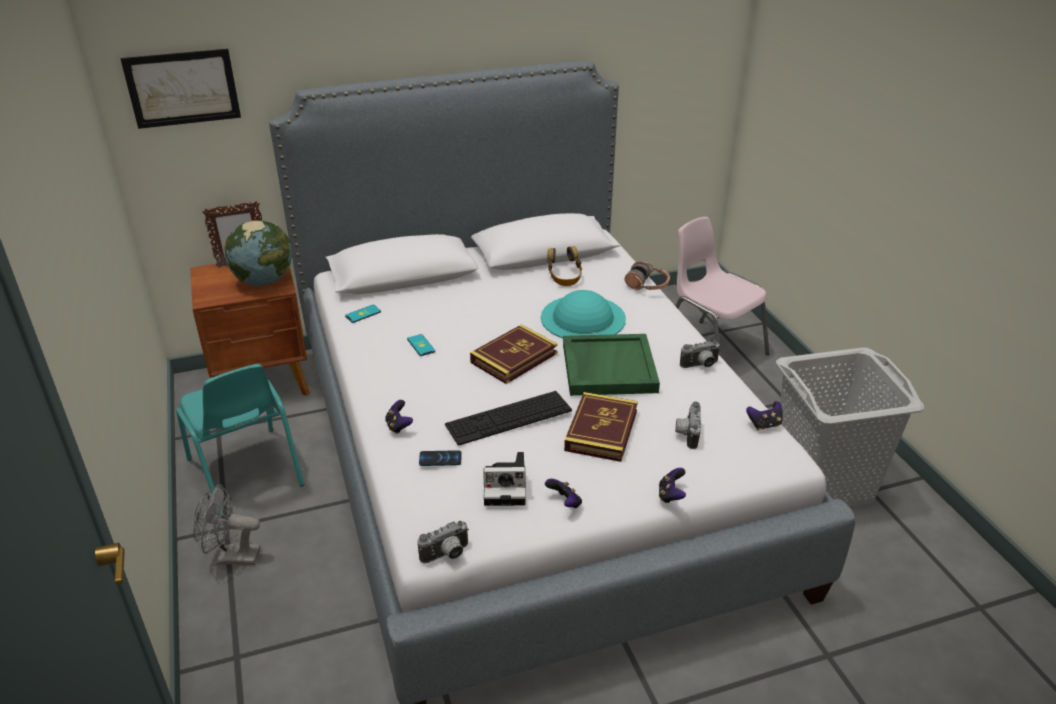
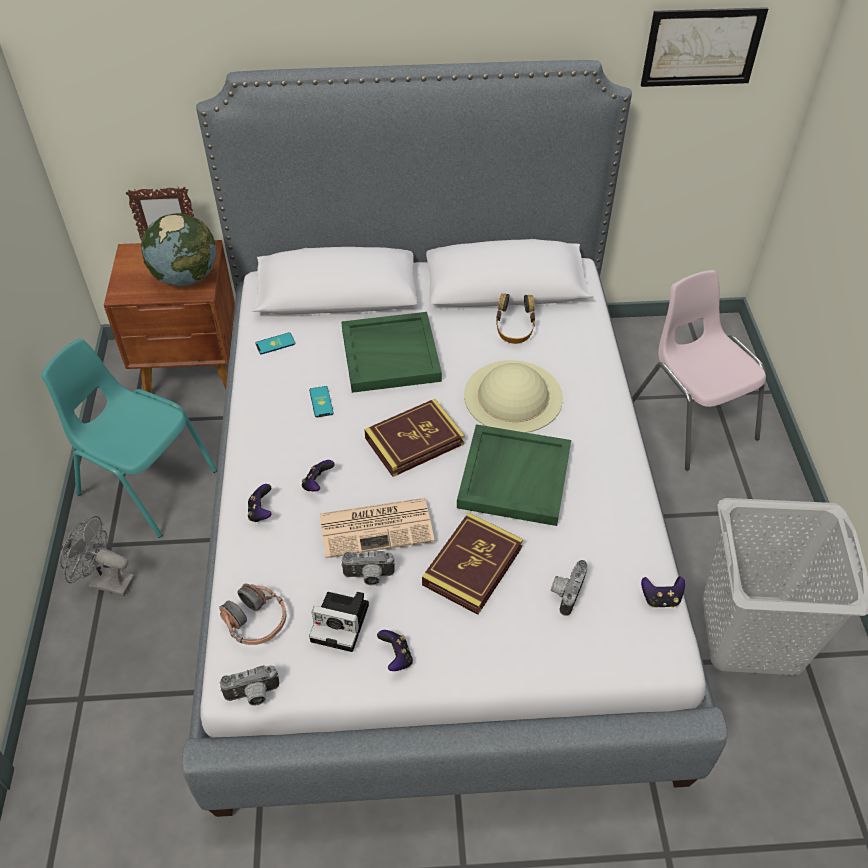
camera: 15 degrees right, 15 degrees up
(182, 88) = (101, 57): picture -> picture (702, 47)
(246, 473) = (145, 482): turquoise chair -> turquoise chair turned 135 degrees clockwise
(440, 459) = (287, 568): phone -> none
(468, 306) = (391, 354): none -> green tray
(509, 417) = (377, 527): keyboard -> newspaper
(583, 318) = (513, 396): turquoise hat -> beige hat
(647, 285) = (606, 360): headphones -> headphones (255, 621)
(671, 495) = (514, 675): game controller -> game controller (317, 484)
(701, 366) = (621, 496): camera -> camera (369, 577)

